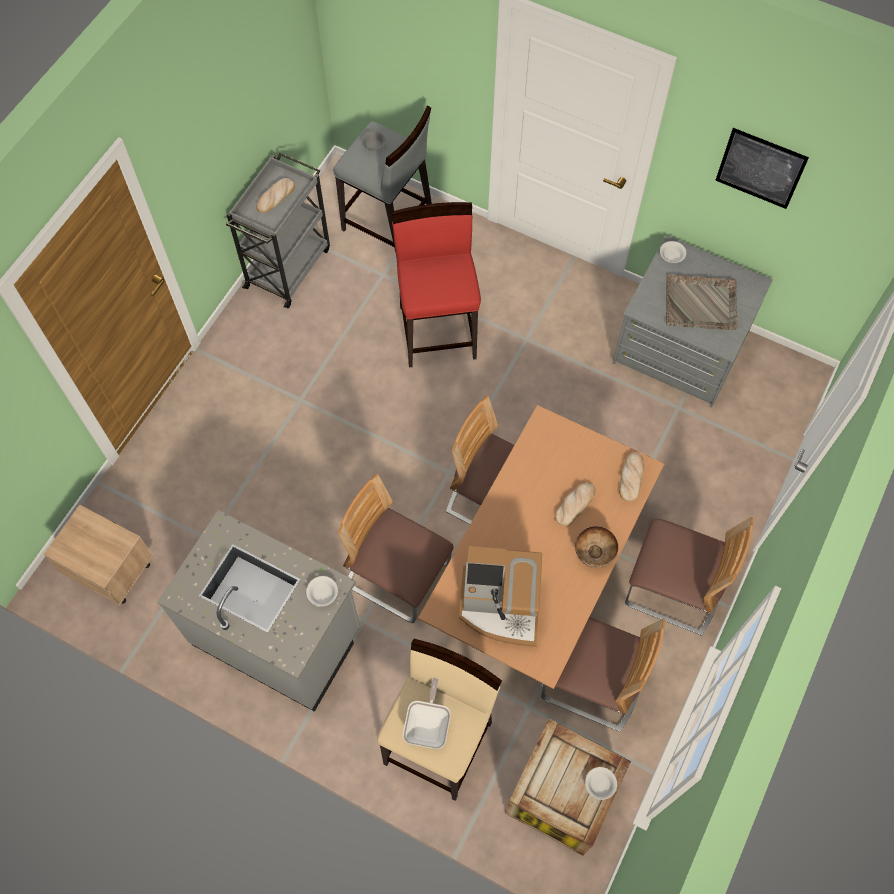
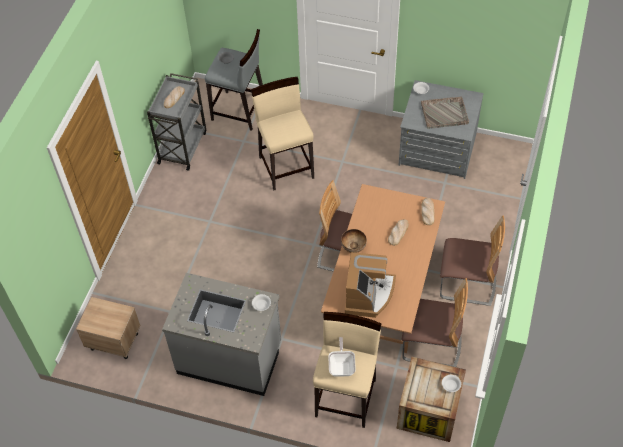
camera: 10 degrees left, 10 degrees down
(397, 576) = (296, 309): chair -> none
(438, 331) = (286, 166): red stool -> beige stool
(501, 605) = (368, 295): coffee machine -> coffee machine turned 75 degrees counterclockwise
(593, 554) = (416, 257): bowl -> bowl (353, 247)
(760, 168) = (461, 24): picture -> none

